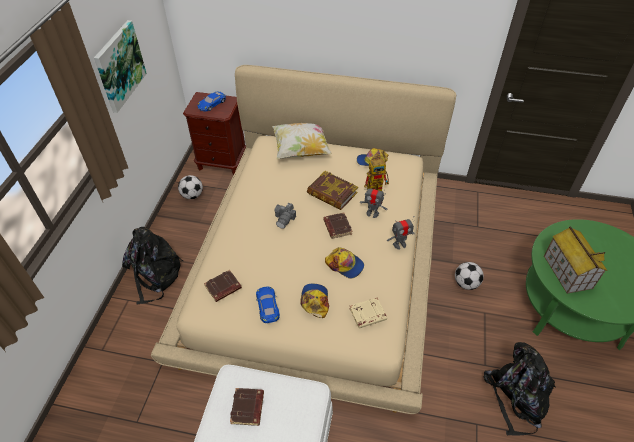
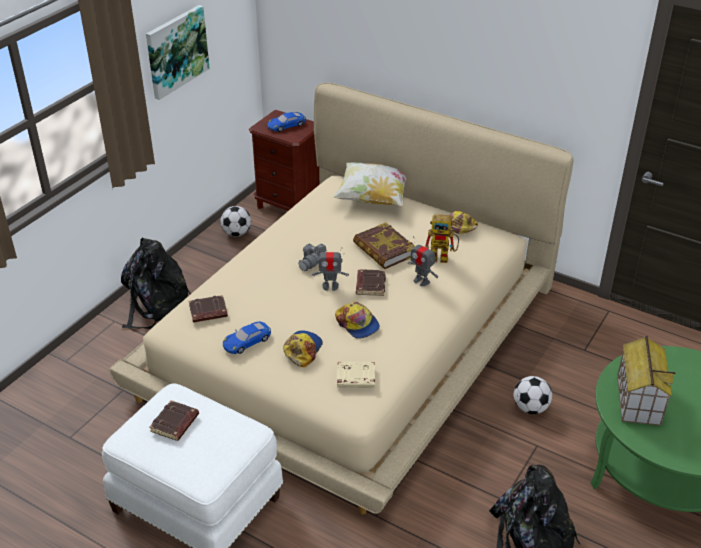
camera: 20 degrees right, 10 degrees down
(267, 306) = (247, 341): blue toy car -> blue toy car turned 135 degrees counterclockwise
(399, 244) = (436, 320): toy robot -> toy robot (330, 286)

